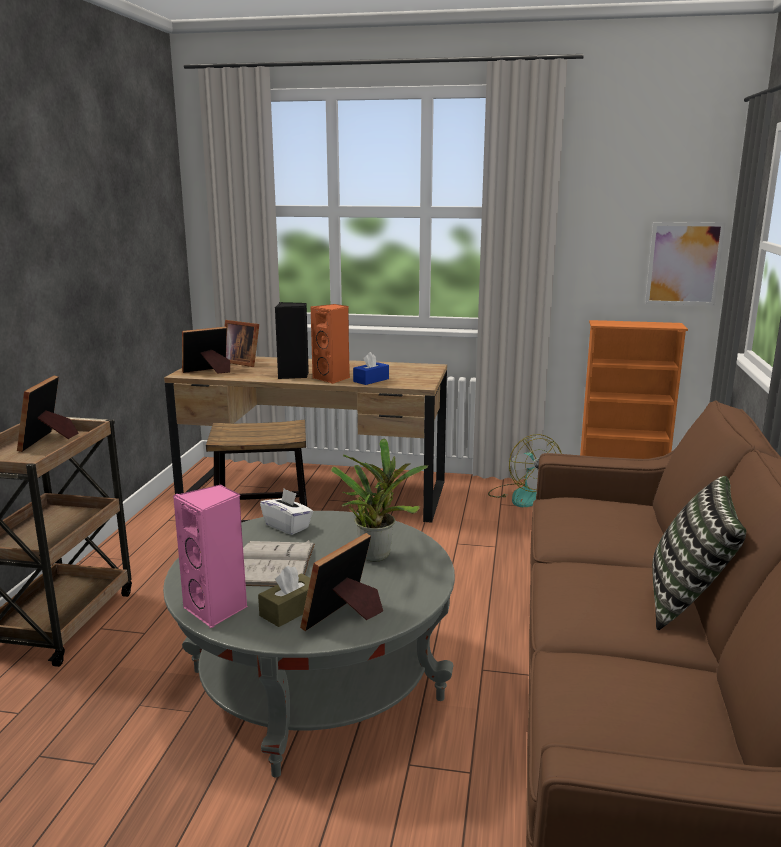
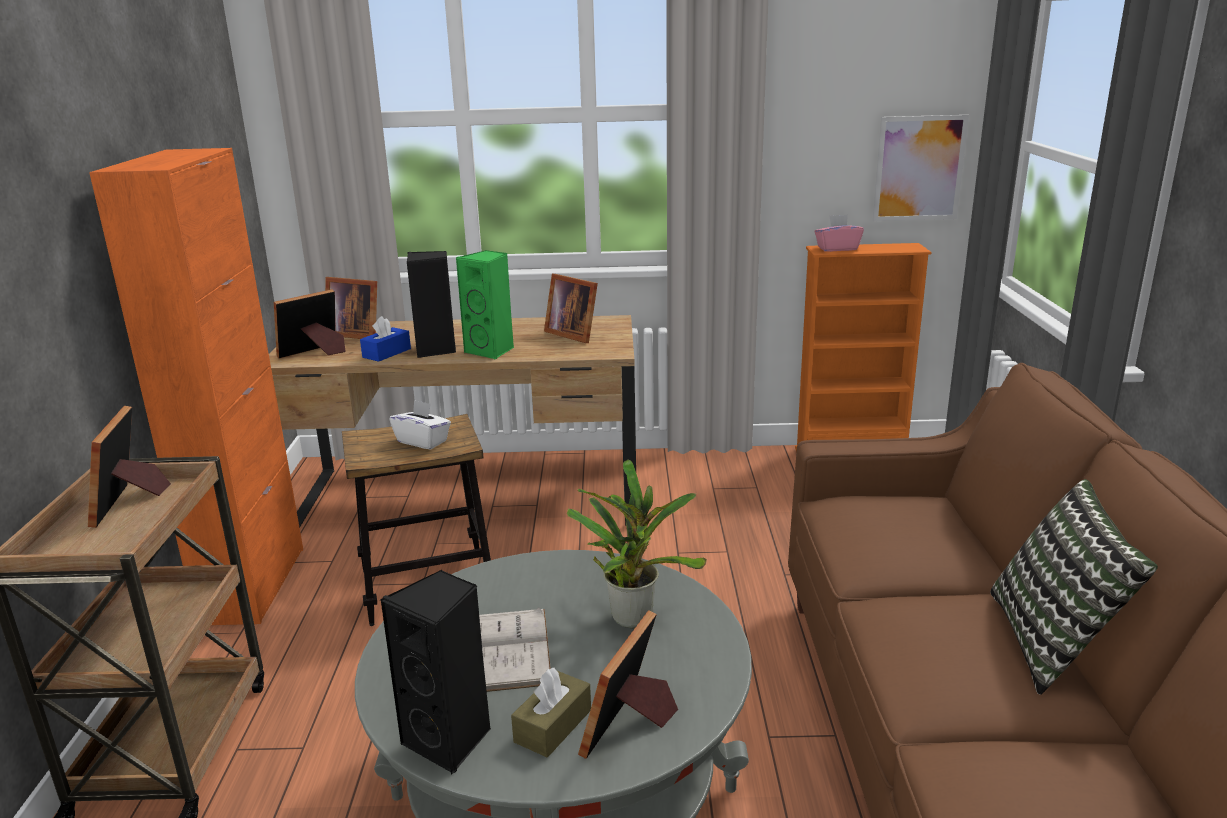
camera: 10 degrees left, 5 degrees up
(144, 531) = (254, 585): none -> orange cabinet
(217, 609) = (450, 740): pink speaker -> black speaker
(287, 526) = (496, 584): white tissue box -> white tissue box (423, 441)
(332, 378) = (491, 351): orange speaker -> green speaker
(371, 380) = (544, 349): blue tissue box -> blue tissue box (387, 353)
(397, 372) = (573, 334): none -> picture frame
(522, 495) = (735, 472): fan -> none
(612, 322) = (837, 248): none -> pink tissue box

